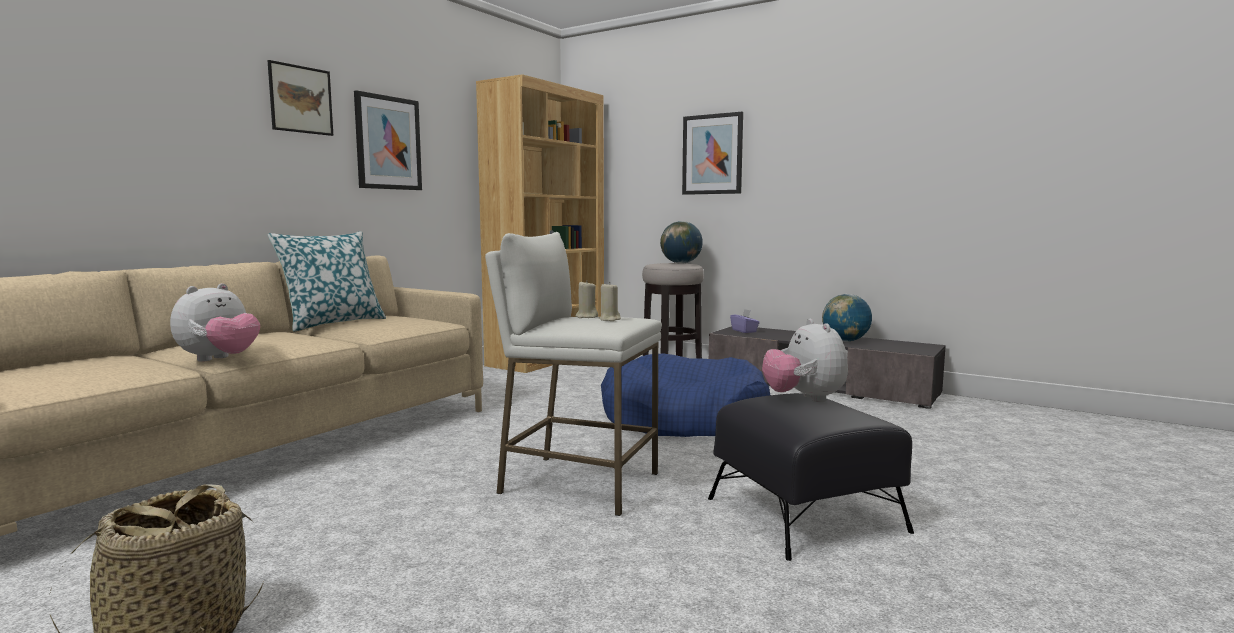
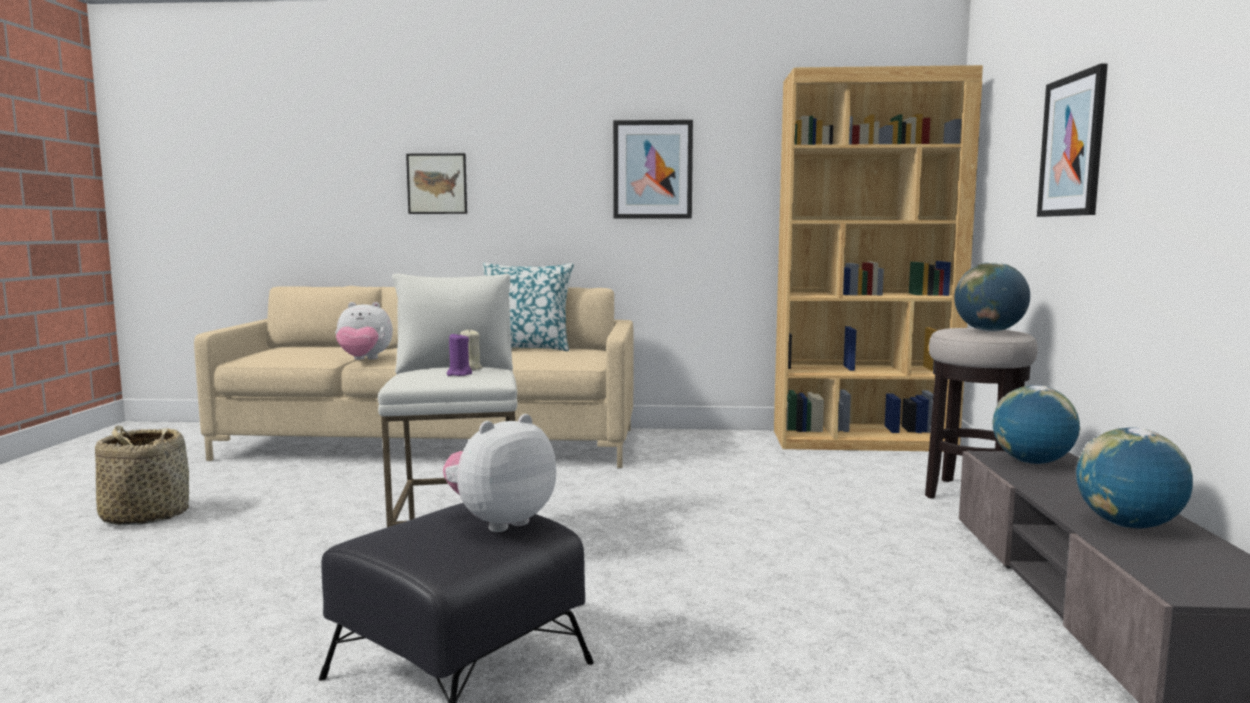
camera: 60 degrees right, 0 degrees up
(301, 99) = (556, 138): picture -> picture (437, 183)
(609, 319) = (459, 374): beige candle -> purple candle
(683, 419) = (735, 547): blue dog bed -> none
(744, 331) = (1032, 462): purple tissue box -> globe

